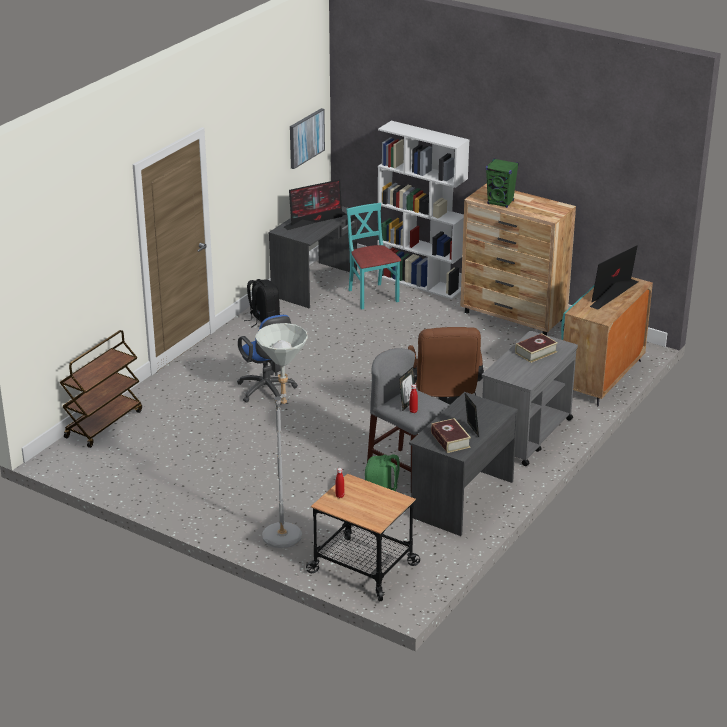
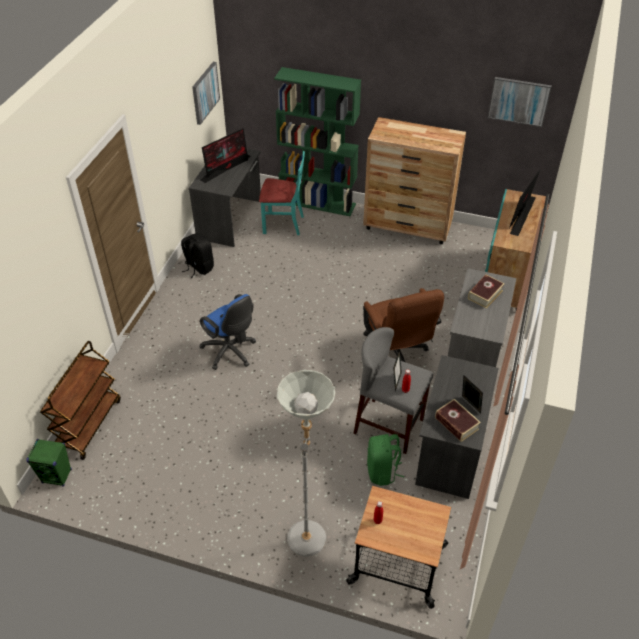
camera: 15 degrees left, 15 degrees up
(372, 296) = (283, 224): turquoise chair -> turquoise chair turned 135 degrees clockwise
(420, 283) = (318, 203): white bookcase -> green bookcase
(500, 202) = (401, 137): green speaker -> green speaker (57, 476)
(627, 174) = (519, 101): none -> picture

